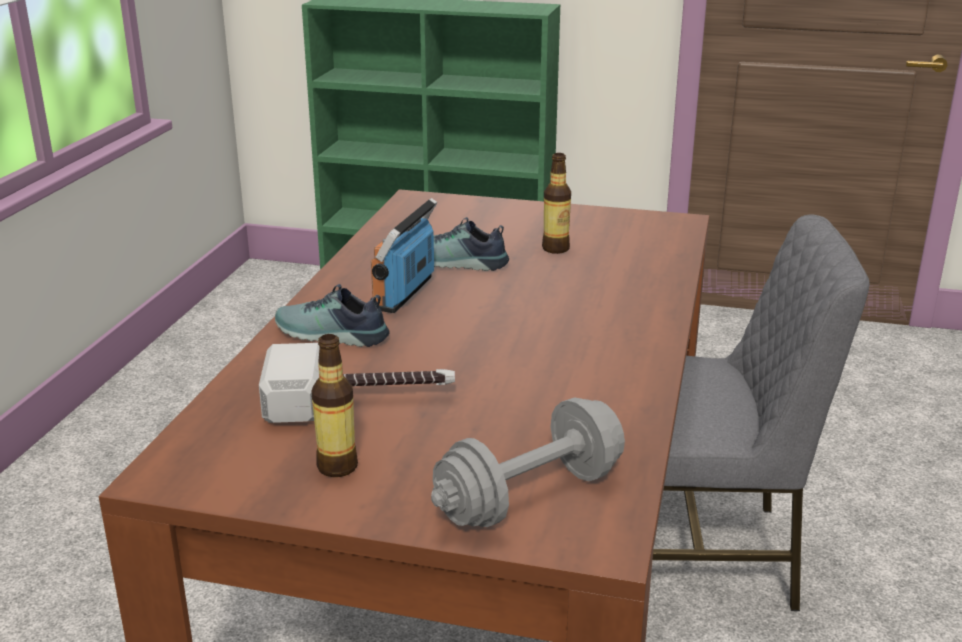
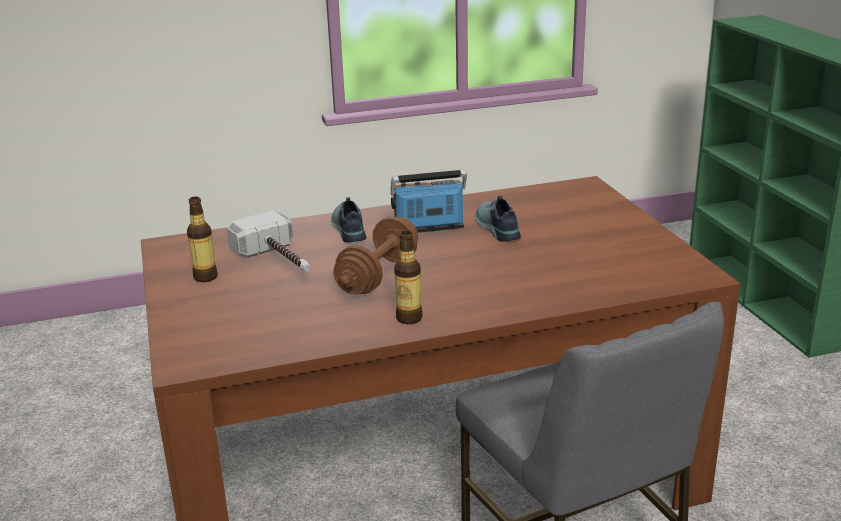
camera: 60 degrees right, 0 degrees up
(494, 352) = (378, 276): none -> brown dumbbell
(530, 496) = (216, 332): grey dumbbell -> none
(556, 249) = (569, 248): bottle -> bottle (409, 318)

